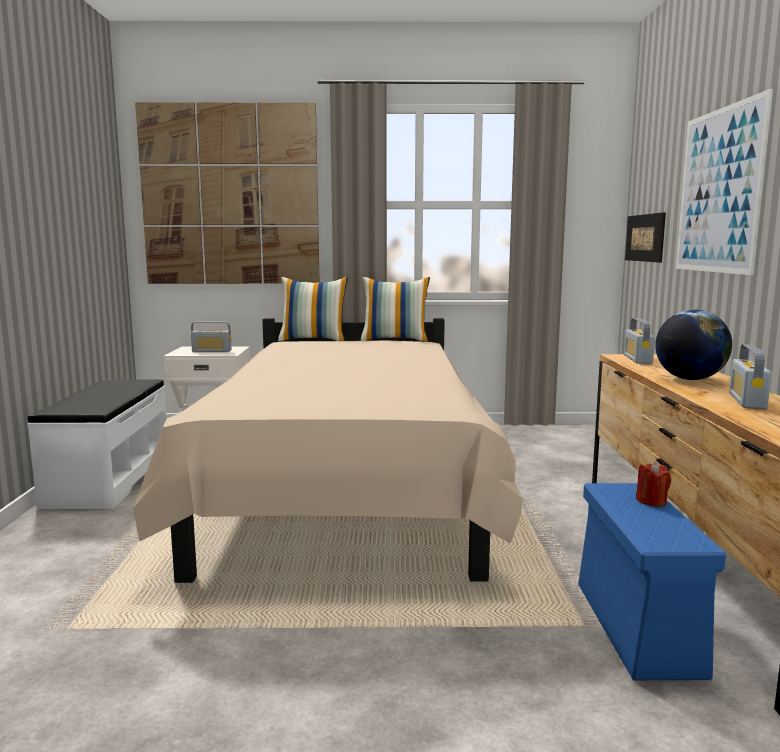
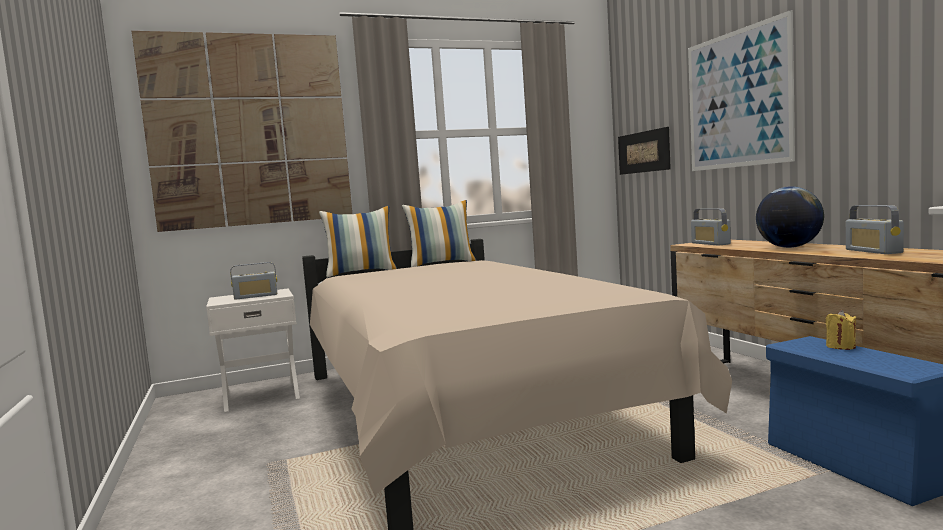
camera: 20 degrees left, 5 degrees down
(109, 479) = (178, 456): white bench -> none
(651, 501) = (840, 346): red candle -> yellow candle

